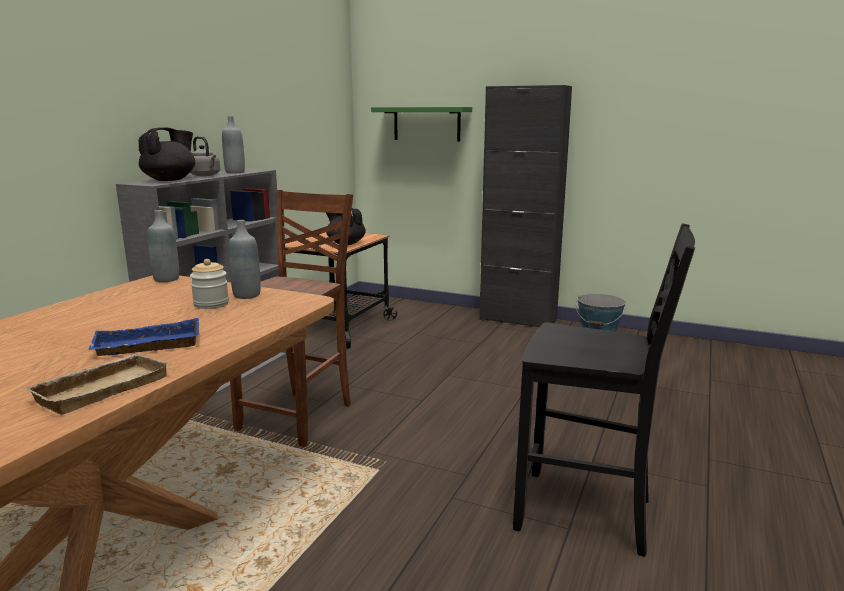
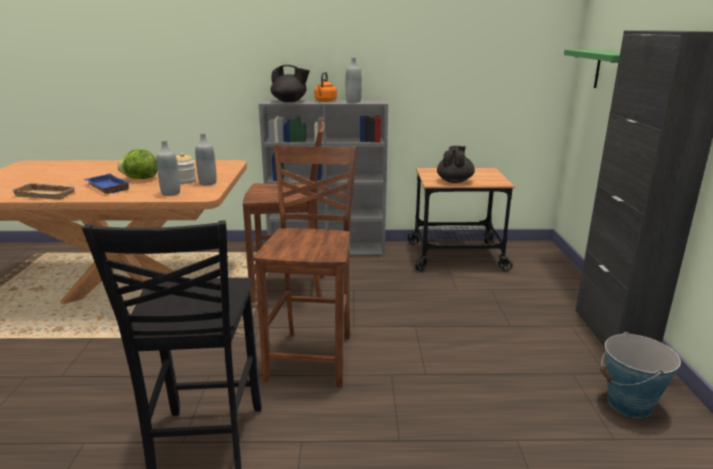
camera: 65 degrees right, 5 degrees up
(137, 325) = (140, 179): none -> lettuce
(166, 279) = (232, 163): grey bottle -> grey bottle (171, 193)
(205, 175) = (325, 101): grey kettle -> orange kettle
(461, 430) = (313, 356): none -> brown chair

